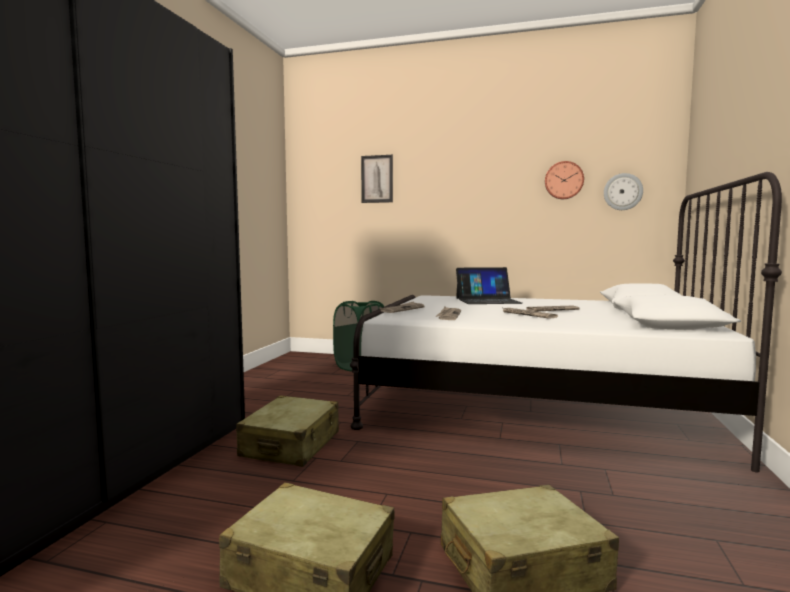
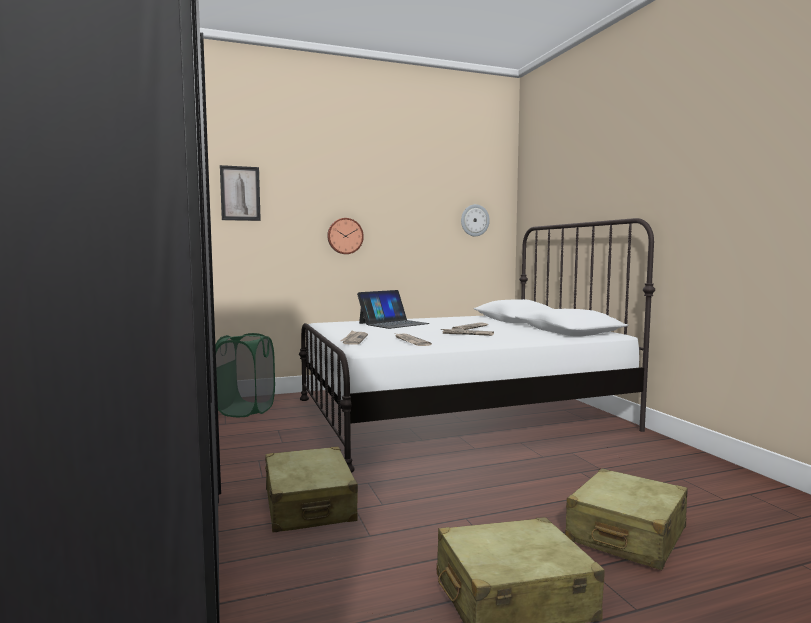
camera: 35 degrees left, 0 degrees up
(564, 180) = (429, 207): wall clock -> wall clock (345, 236)

